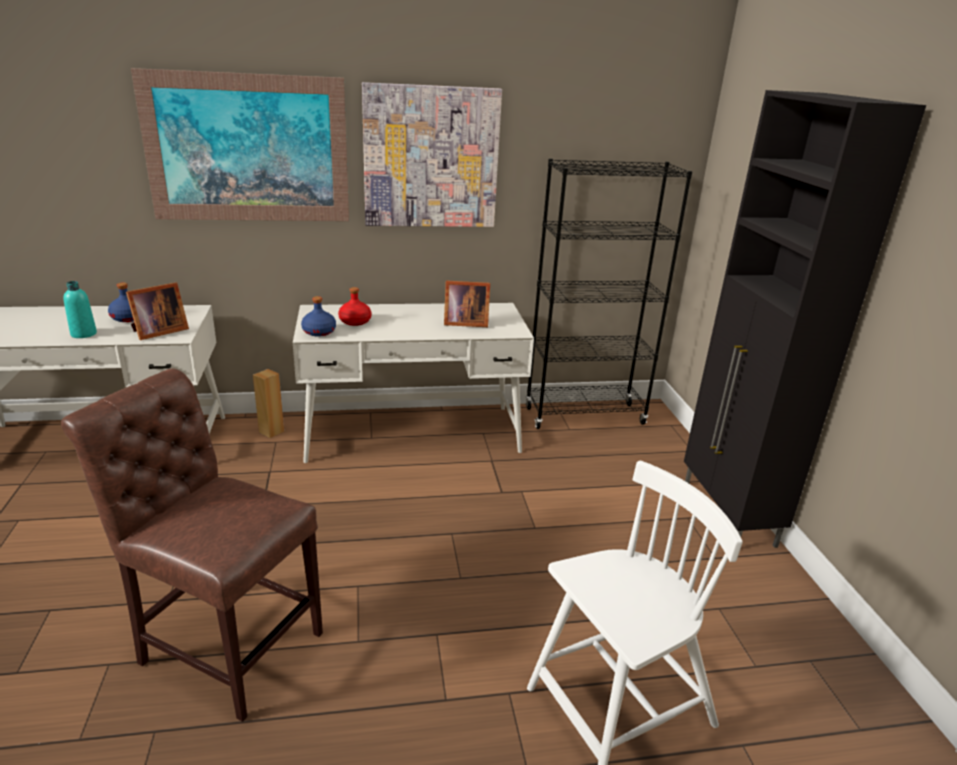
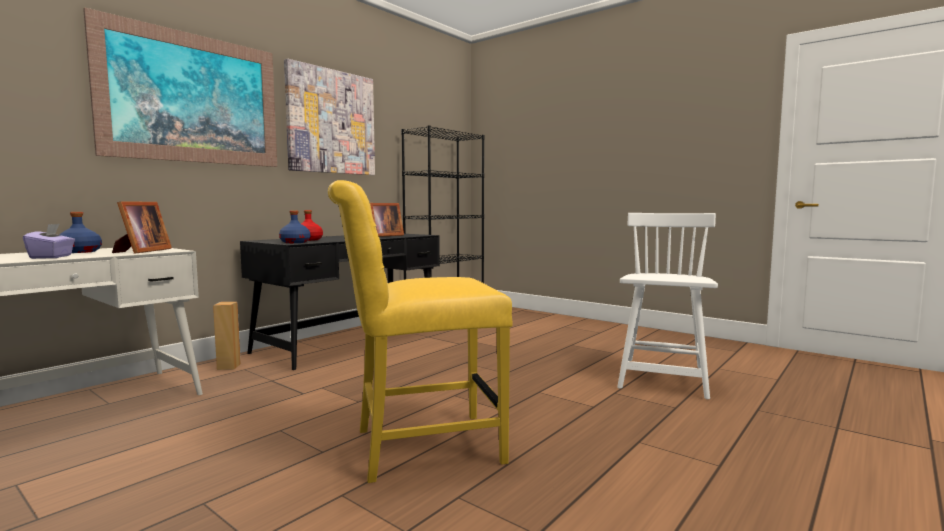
camera: 40 degrees left, 20 degrees down
(84, 334) = (52, 257): turquoise bottle -> purple tissue box
(225, 643) = (418, 446): brown chair -> yellow chair
(412, 433) = (351, 341): white desk -> black desk
(728, 514) = (577, 321): black cabinet -> none

